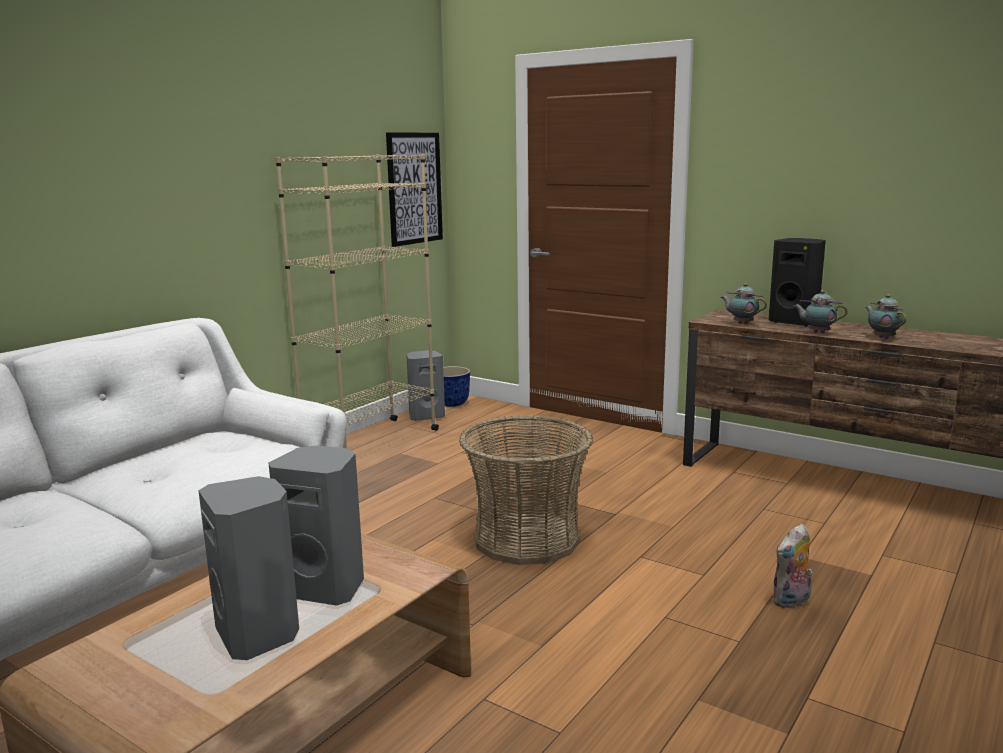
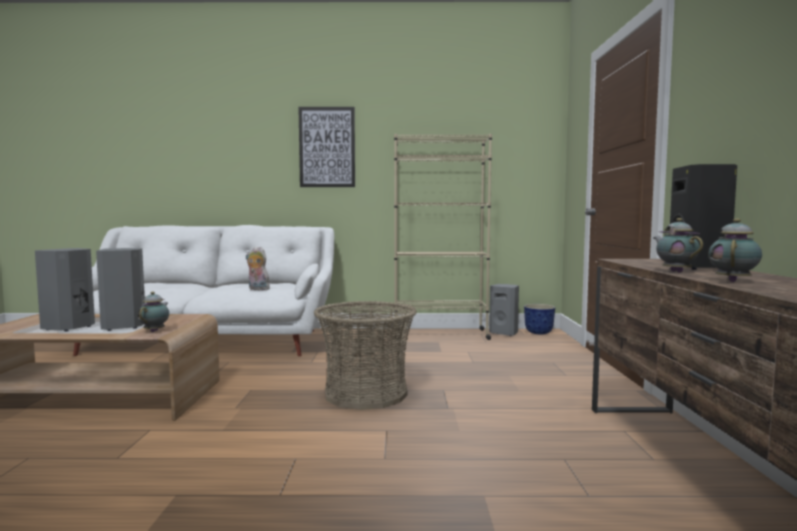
camera: 55 degrees right, 10 degrees down
(414, 188) = (526, 166): picture -> picture (327, 147)
(741, 323) = (636, 262): teapot -> teapot (155, 331)
(791, 602) = (378, 506): plush toy -> plush toy (257, 289)

